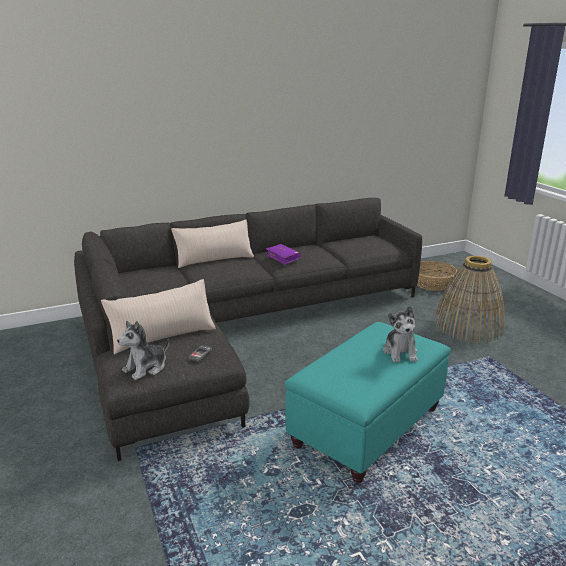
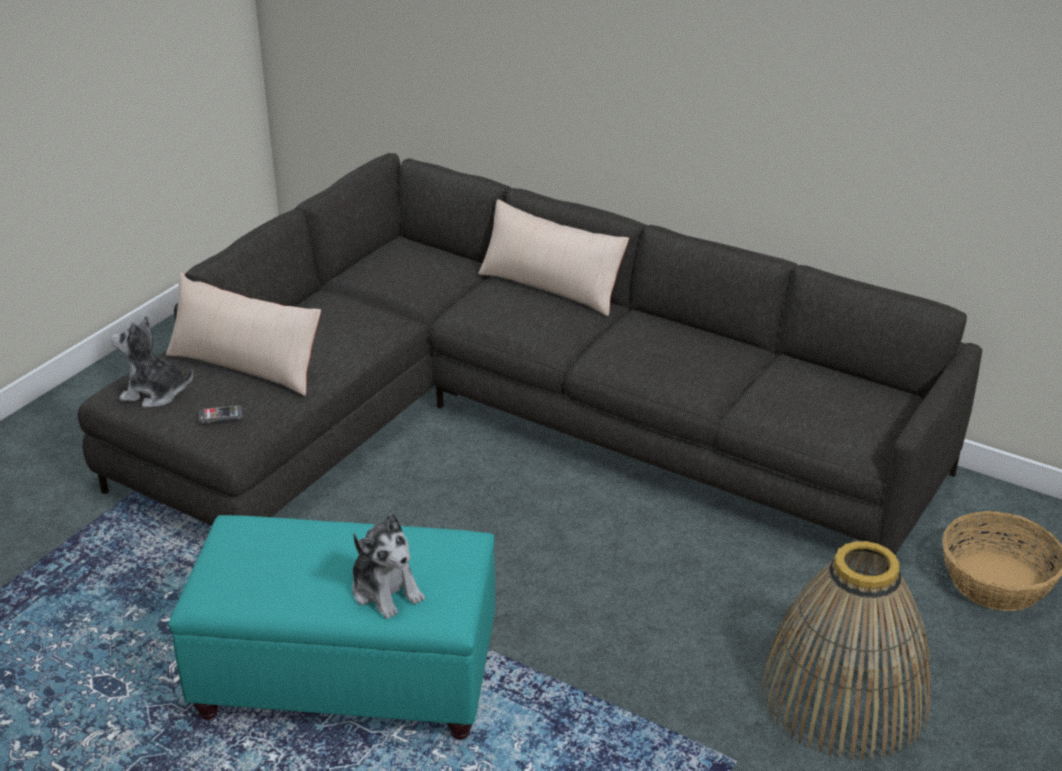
camera: 55 degrees right, 10 degrees up
(283, 258) = (631, 344): purple book -> none
(400, 352) = (386, 591): plush toy -> plush toy turned 90 degrees counterclockwise

